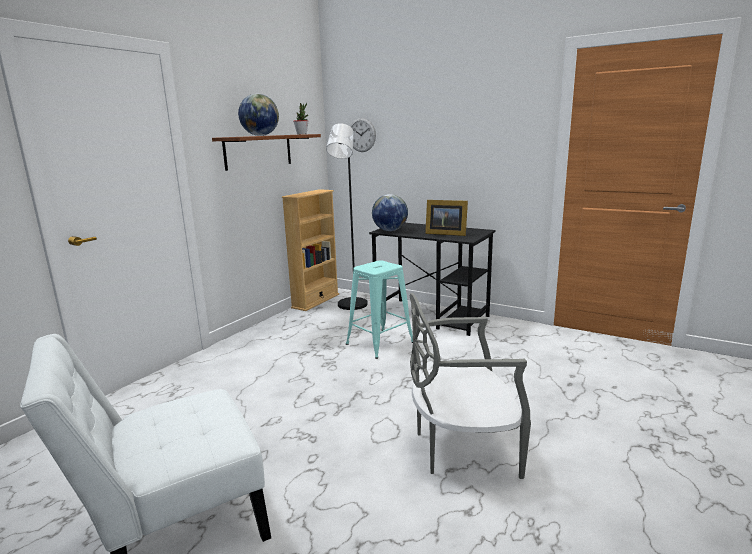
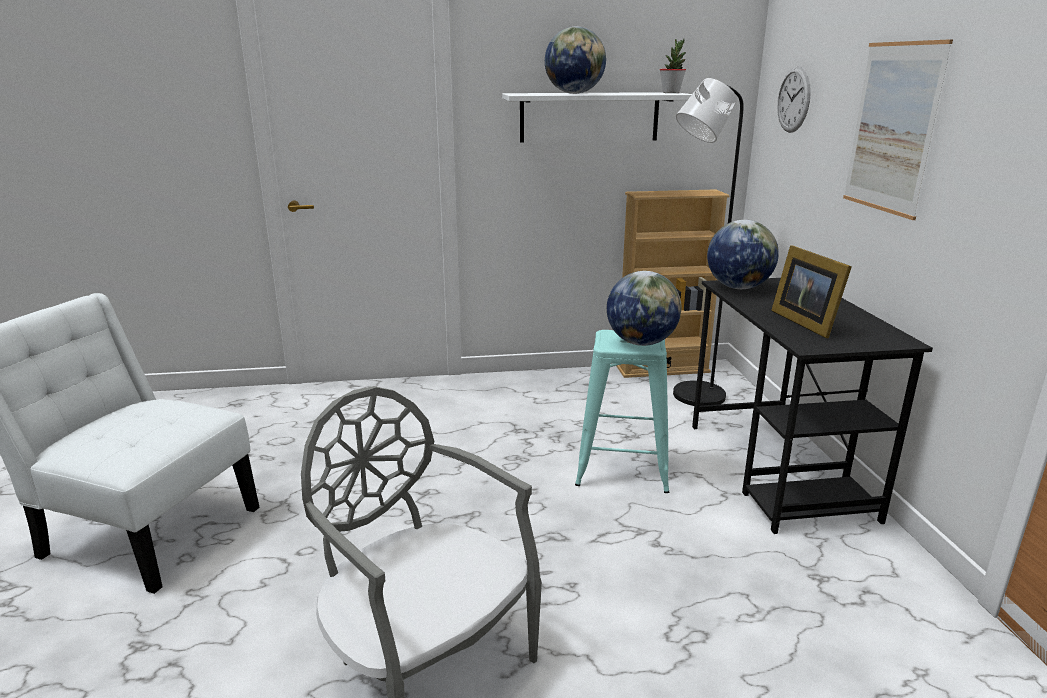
camera: 50 degrees right, 5 degrees up
(258, 151) = (589, 117): brown shelf -> white shelf
(384, 265) = (641, 342): none -> globe
(441, 141) = (892, 128): none -> picture

